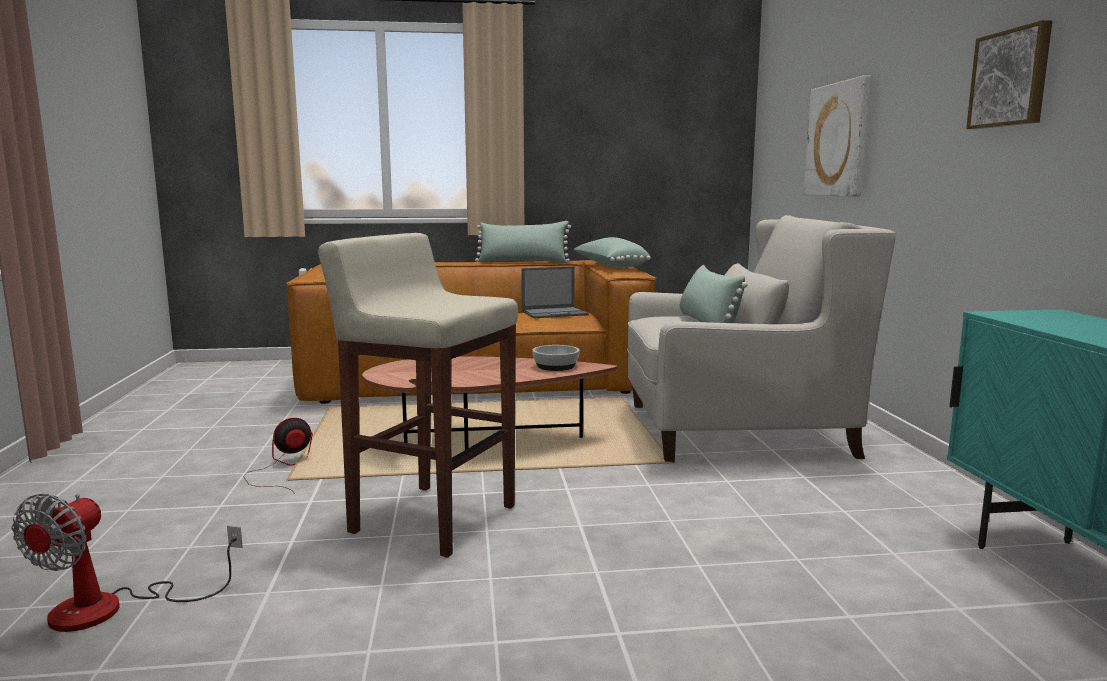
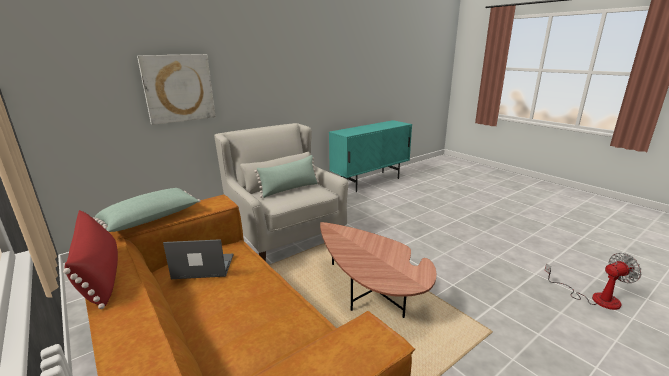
camera: 120 degrees left, 10 degrees up
(284, 467) = (485, 347): fan -> none
(432, 518) = (454, 267): beige stool -> none
(523, 262) = (100, 275): green pillow -> red pillow
(555, 313) = (203, 267): laptop -> laptop turned 45 degrees counterclockwise
(556, 366) = (340, 235): bowl -> none
(1011, 78) = (296, 66): picture -> none

